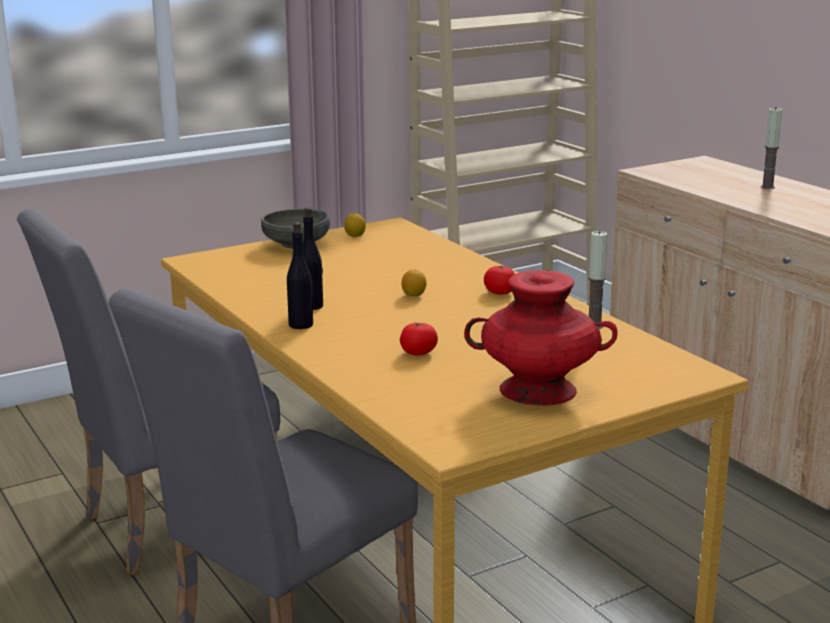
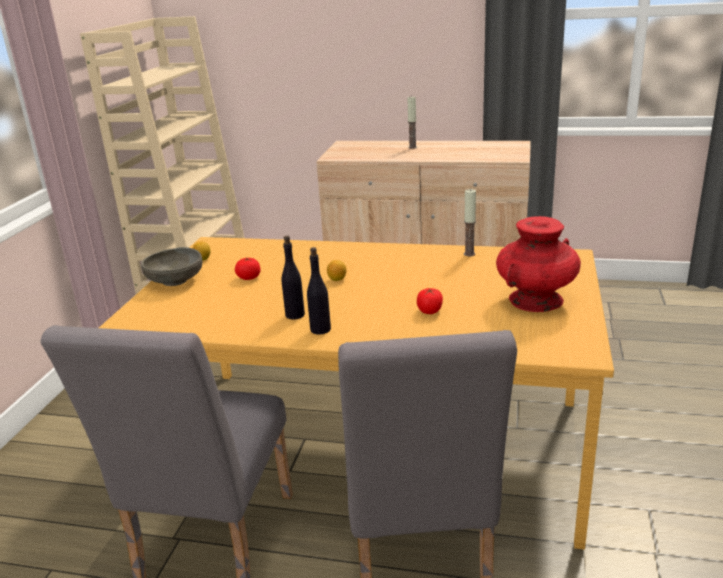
camera: 45 degrees left, 5 degrees up
(500, 292) = (378, 257): tomato -> tomato (249, 277)

